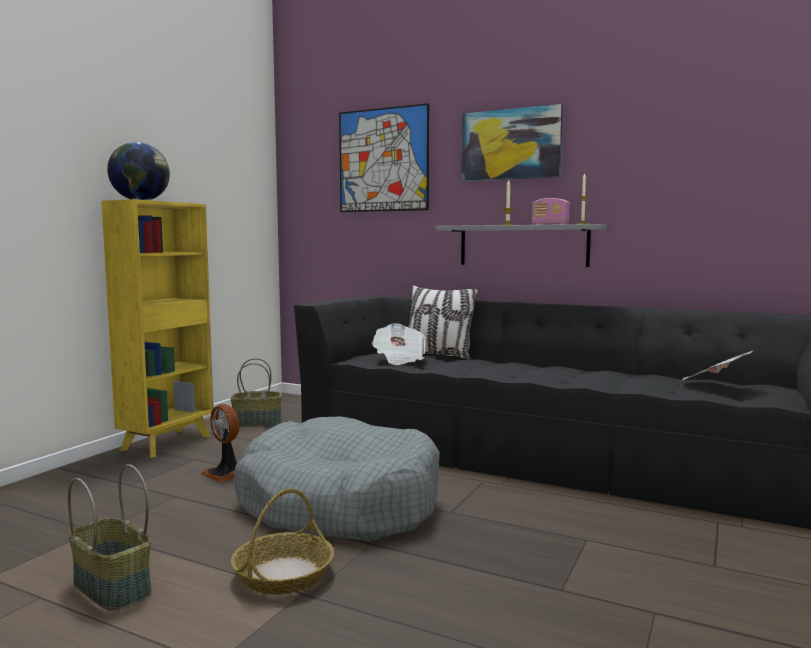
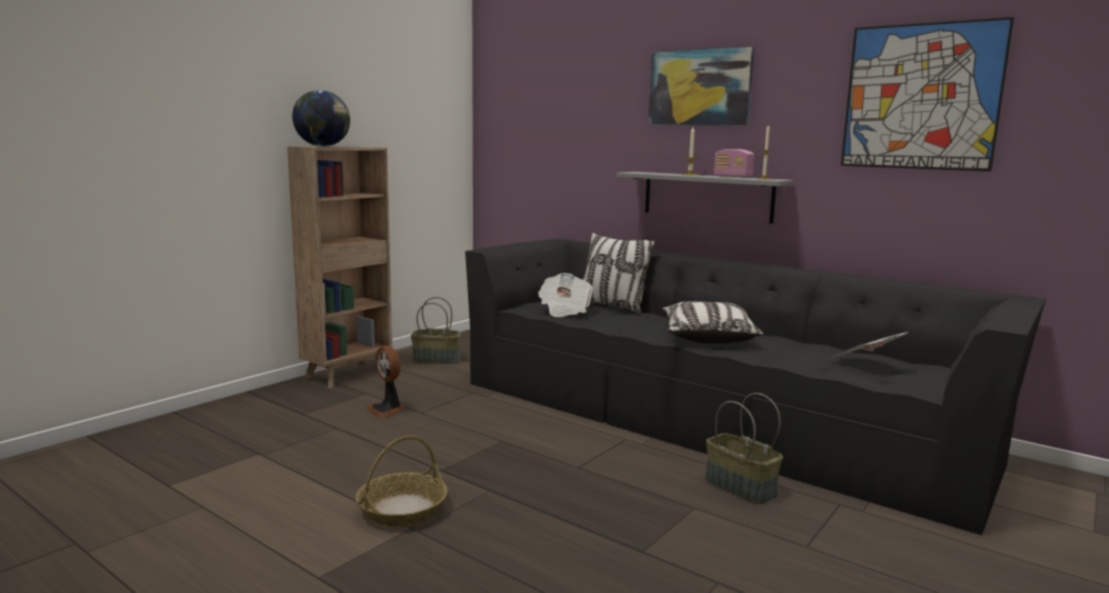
camera: 10 degrees right, 5 degrees up
(110, 588) = (258, 505): basket -> basket (739, 487)
(168, 442) = (348, 374): yellow bookcase -> brown bookcase
(339, 503) = (478, 448): grey dog bed -> none
(383, 160) = (573, 98): picture -> picture (921, 97)
(551, 373) = (707, 337): none -> pillow

